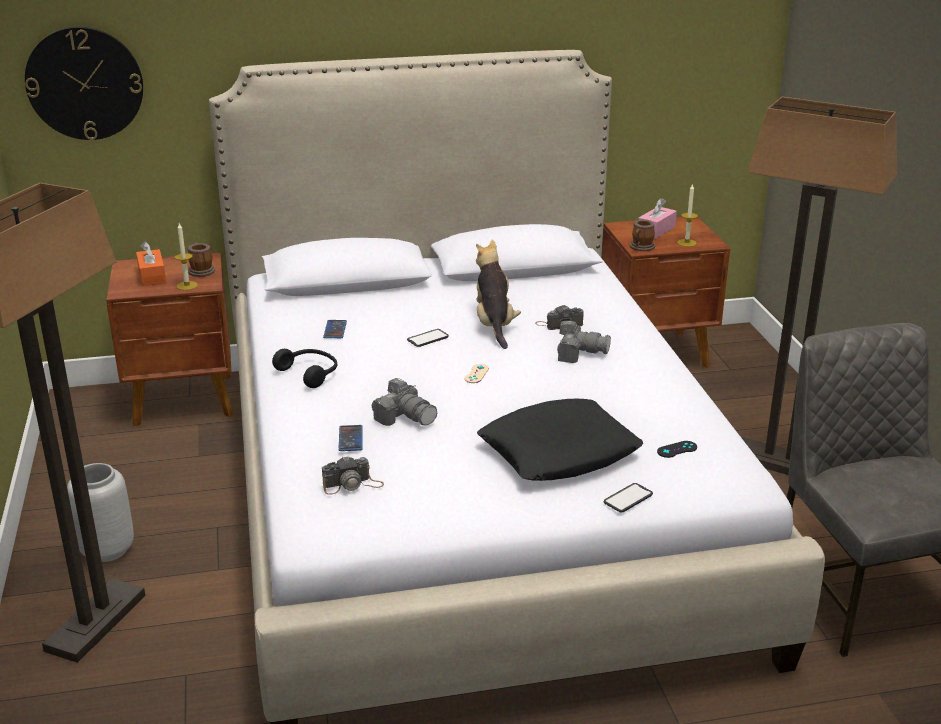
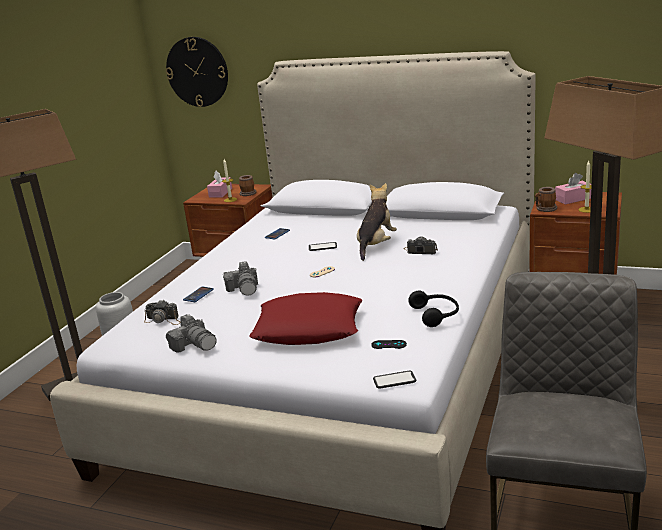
camera: 35 degrees right, 5 degrees down
(152, 276) = (220, 193): orange tissue box -> pink tissue box
(310, 373) = (230, 256): black headphones -> black headphones (436, 314)
(559, 451) = (309, 328): black pillow -> red pillow
(579, 352) = (408, 270): camera -> camera (194, 345)
(628, 498) = (310, 367): phone -> phone (394, 380)

